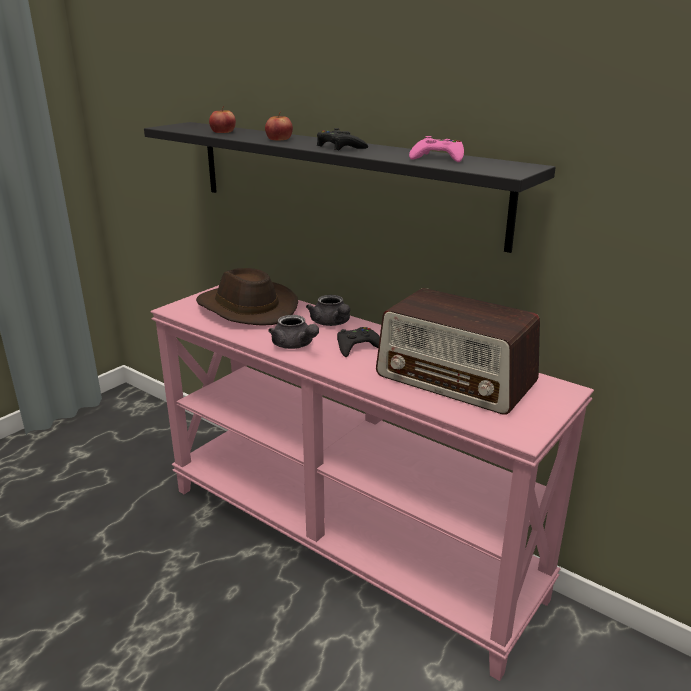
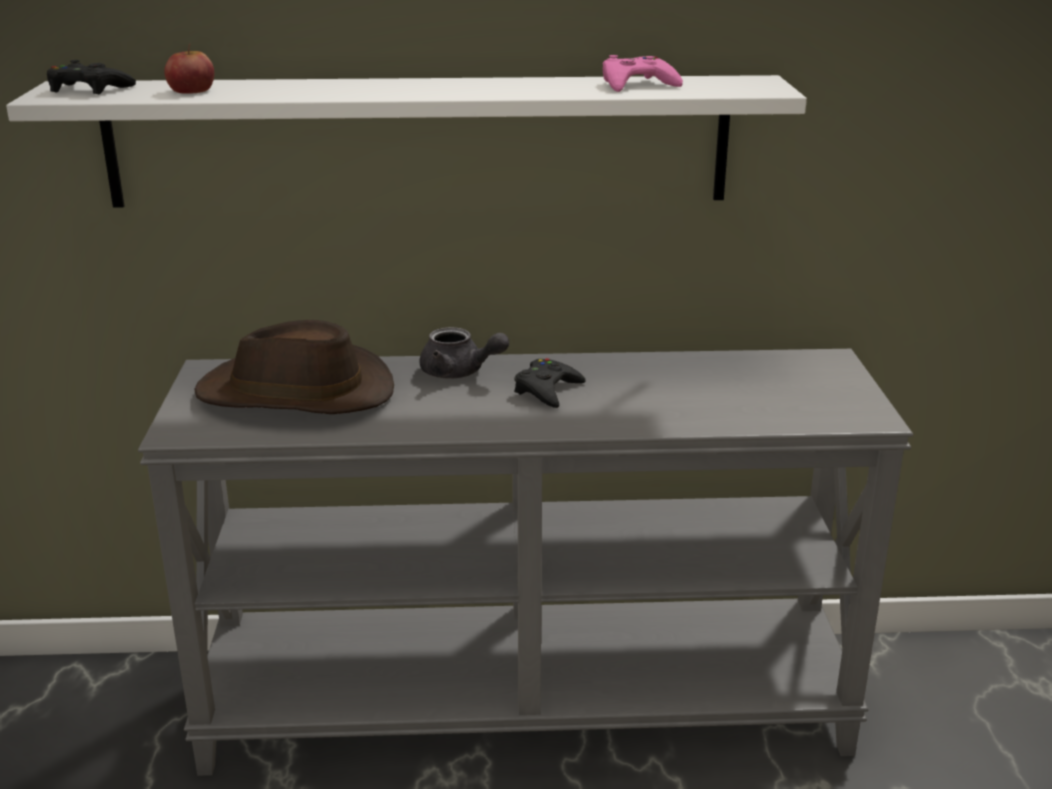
camera: 40 degrees left, 0 degrees up
(279, 139) = (332, 89): apple -> none
(295, 345) = (466, 417): grey teapot -> none
(339, 179) = (419, 141): black shelf -> white shelf
(340, 147) = (468, 89): black game controller -> black game controller (88, 89)
(348, 539) = (527, 703): pink console table -> grey console table
(456, 379) = (719, 387): radio -> none

